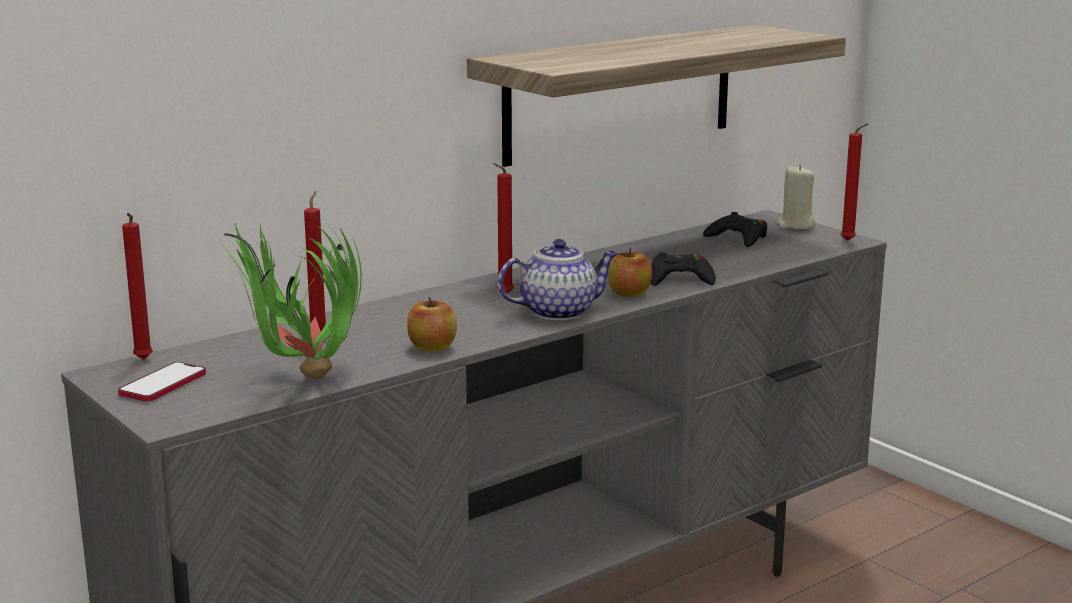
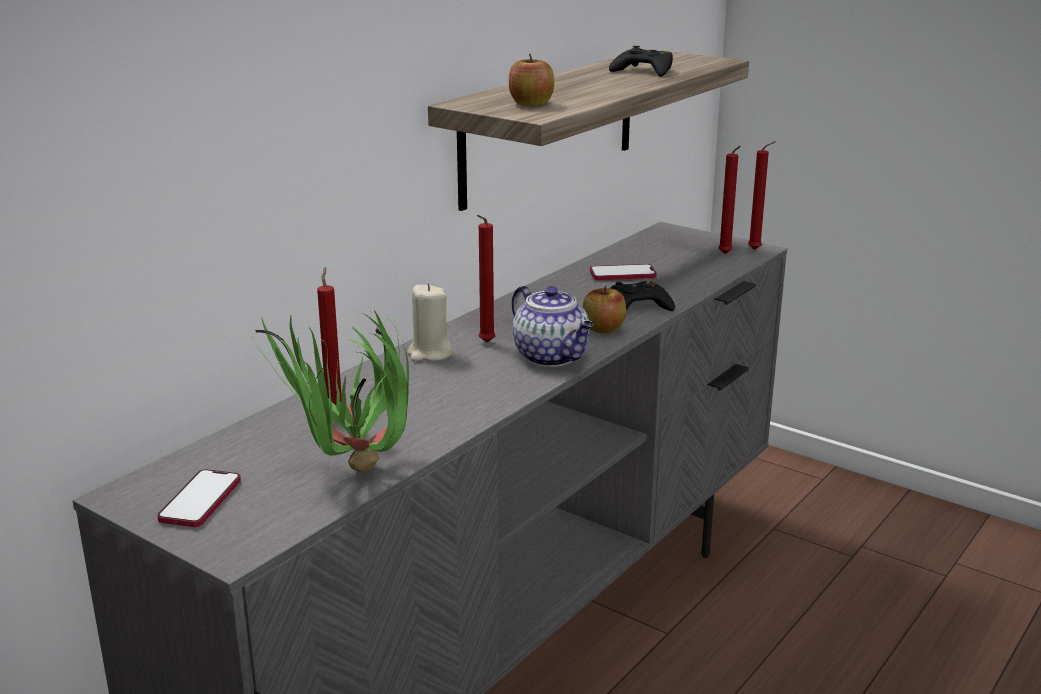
camera: 15 degrees left, 5 degrees up
(143, 361) = (158, 471): red candle -> red candle (726, 254)
(432, 347) = (458, 416): apple -> apple (531, 104)
(559, 311) = (552, 357): teapot -> teapot turned 90 degrees clockwise
(687, 251) = (622, 274): none -> phone
(738, 238) = (657, 255): black game controller -> black game controller (644, 71)
(795, 225) = (697, 236): beige candle -> beige candle (430, 353)

